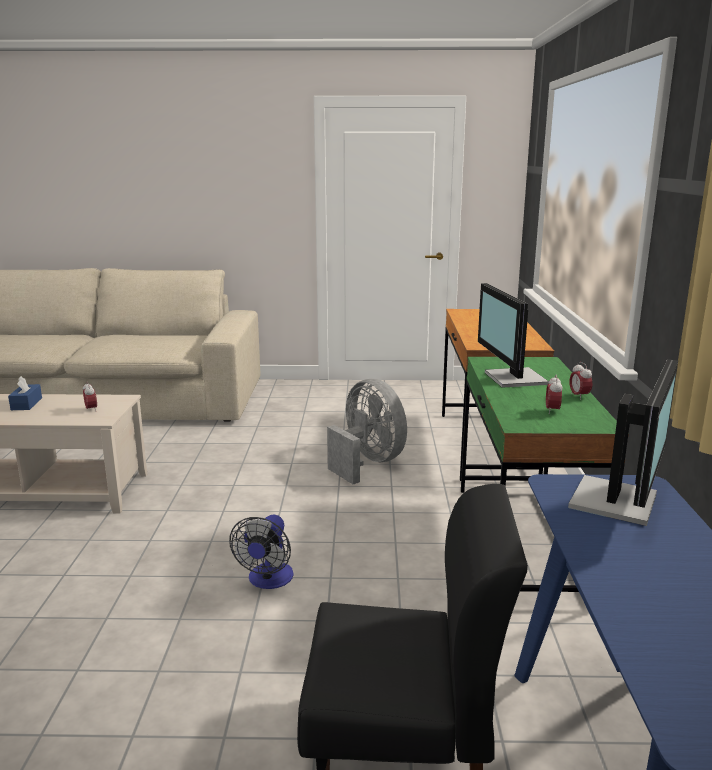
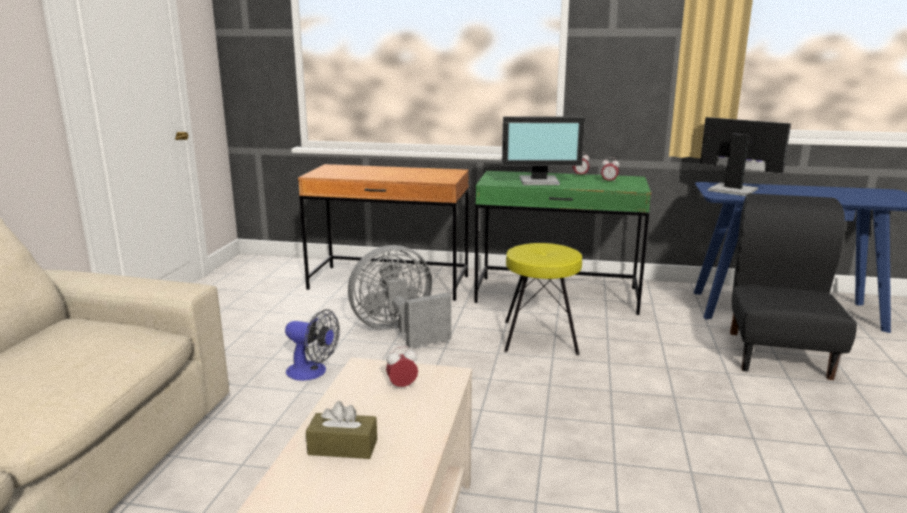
camera: 80 degrees left, 0 degrees up
(26, 404) = (343, 447): blue tissue box -> brown tissue box
(268, 580) = (616, 388): fan -> fan (312, 372)
(382, 533) = (539, 337): none -> yellow stool

